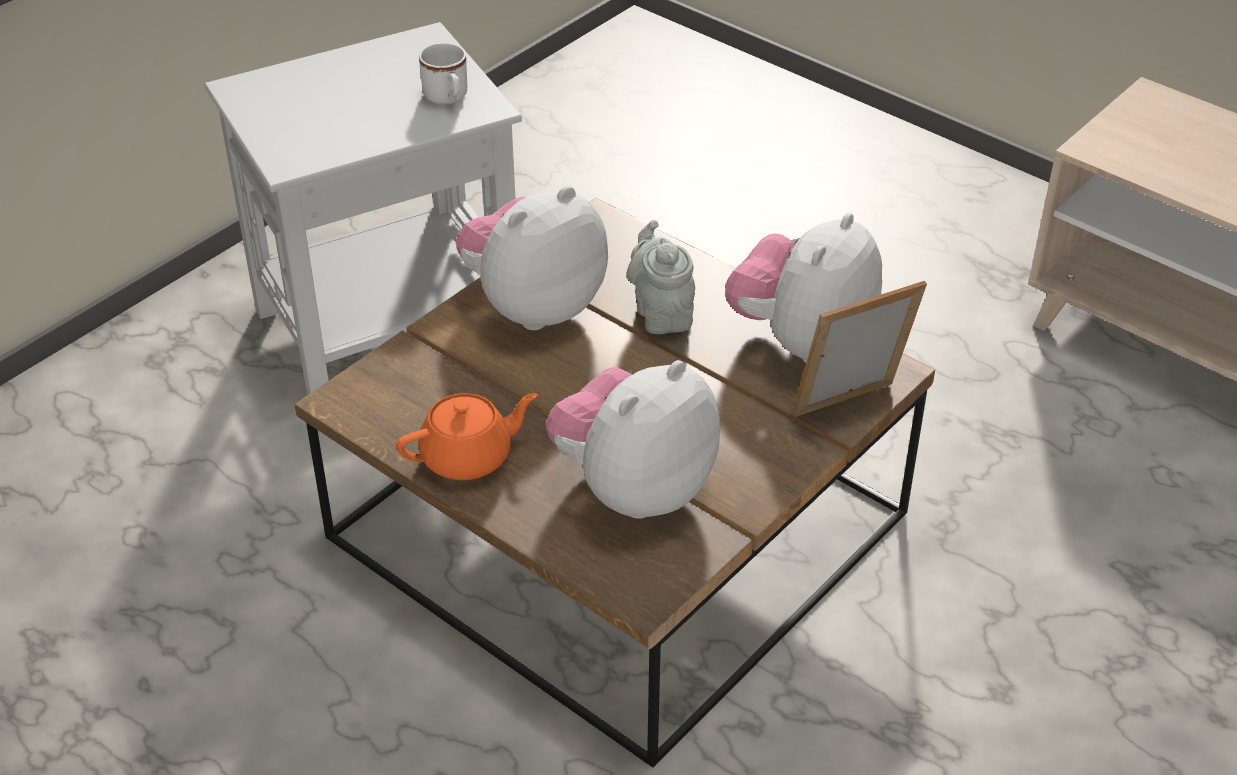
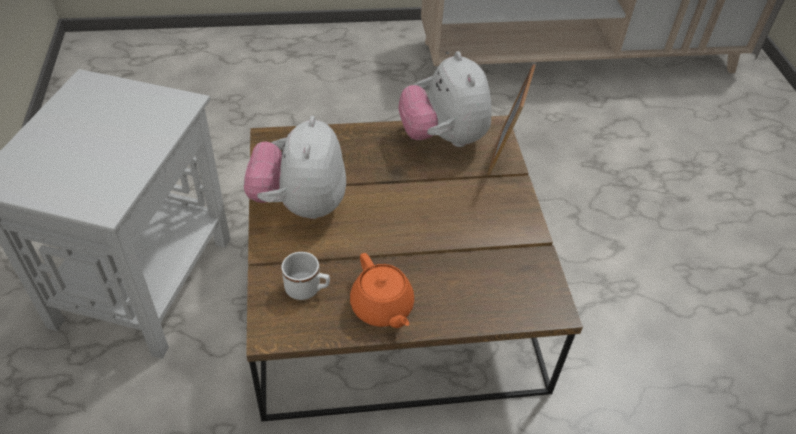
camera: 50 degrees left, 5 degrees up
(448, 98) = (152, 109): white mug -> white mug (307, 289)
(468, 457) = (382, 308): orange teapot -> orange teapot turned 135 degrees clockwise
(634, 488) = (476, 261): plush toy -> none
(662, 313) = (366, 165): grey teapot -> none

